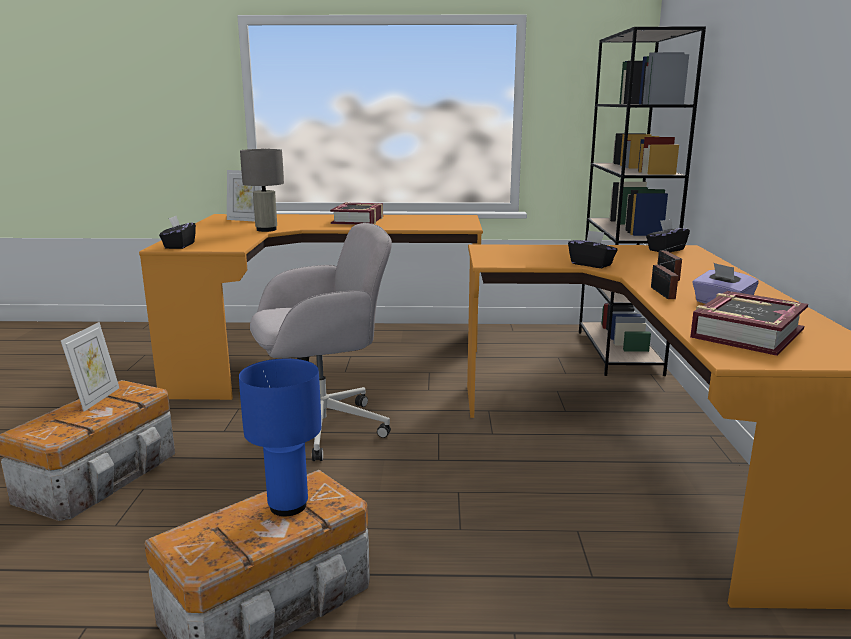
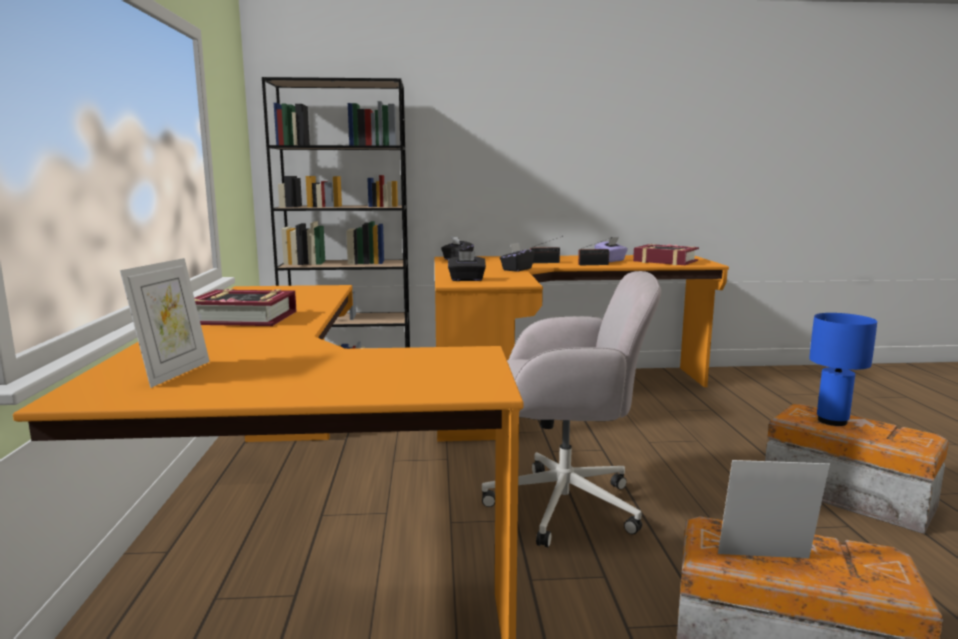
camera: 95 degrees left, 5 degrees down
(179, 246) = (469, 381): black tissue box -> black tissue box (466, 279)
(266, 230) = (312, 351): grey table lamp -> none
(324, 428) = (566, 506): grey office chair -> grey office chair turned 120 degrees clockwise

